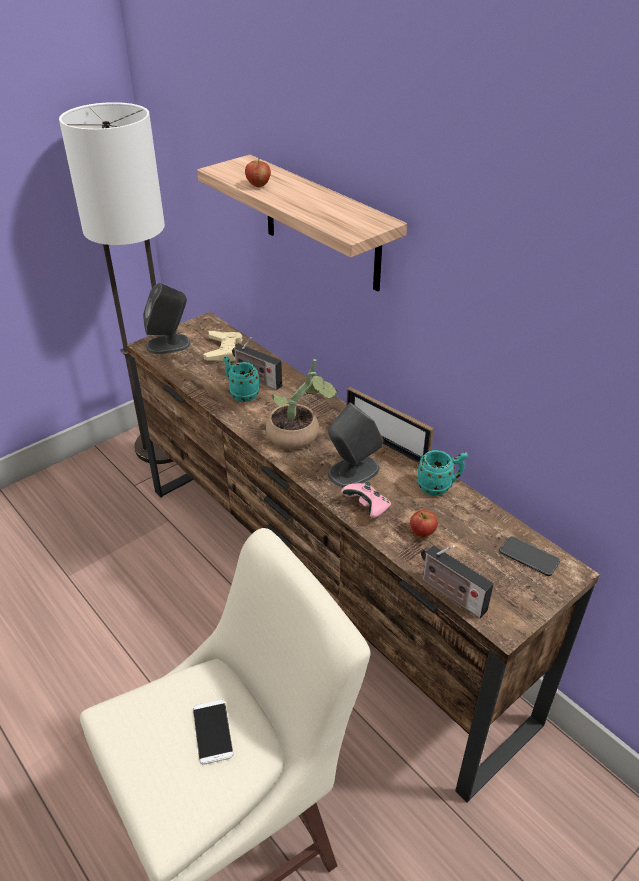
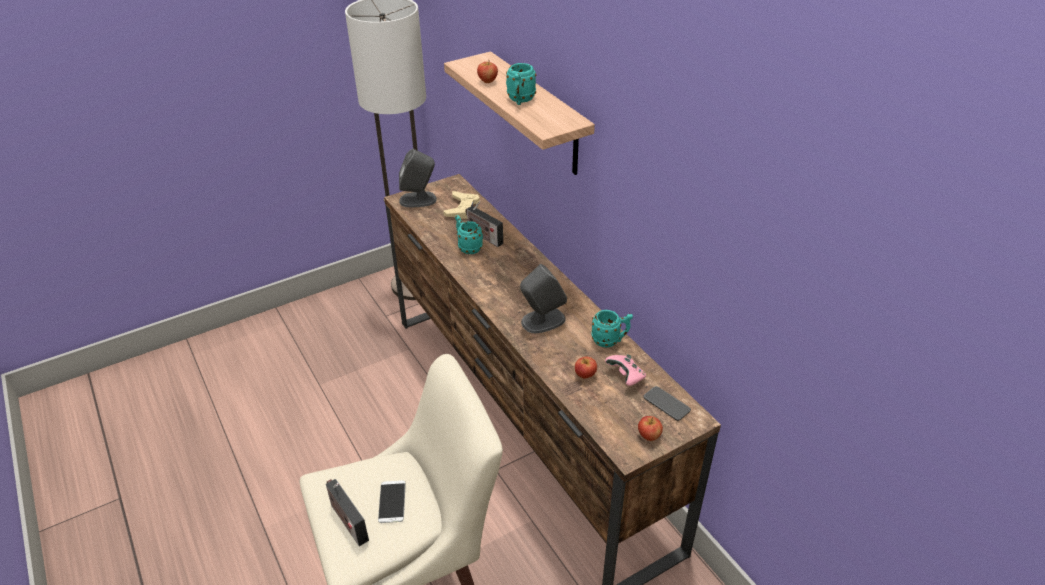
camera: 10 degrees right, 0 degrees up
(299, 437) = (506, 288): potted plant -> none
(306, 203) = (520, 100): none -> turquoise mug
(367, 508) = (546, 351): pink game controller -> pink game controller (626, 377)
(386, 445) = (576, 302): picture frame -> none
(450, 593) = (593, 424): radio -> radio (347, 521)
(521, 600) = (649, 436): none -> apple

